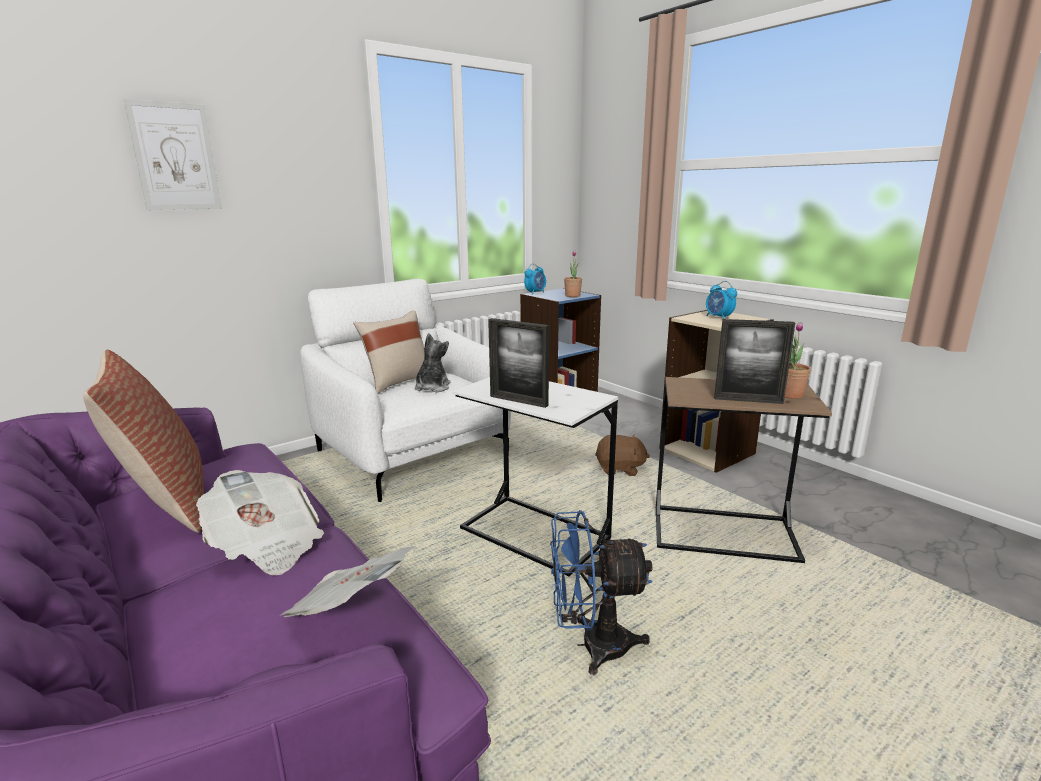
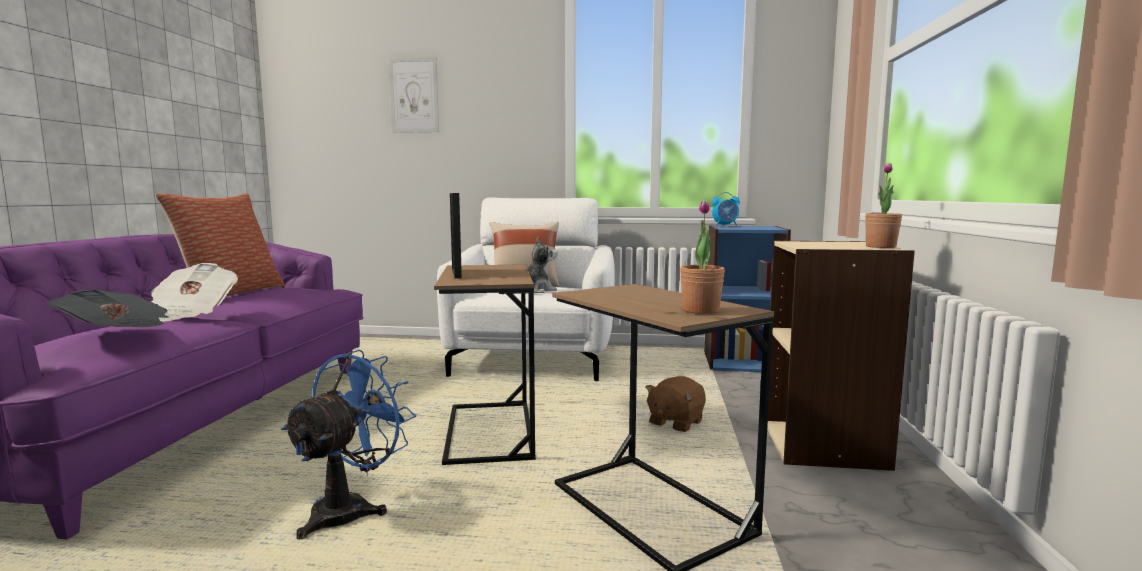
camera: 45 degrees right, 10 degrees down
(534, 533) = (490, 432): white side table -> brown side table
(572, 296) = (752, 228): potted plant -> potted plant (881, 247)
(592, 646) = (350, 509): blue fan -> blue fan turned 75 degrees clockwise
(620, 469) = (675, 423): brown plush toy -> brown plush toy turned 75 degrees clockwise
(719, 317) = (836, 244): alarm clock -> none
(748, 400) = (631, 304): picture frame -> none

